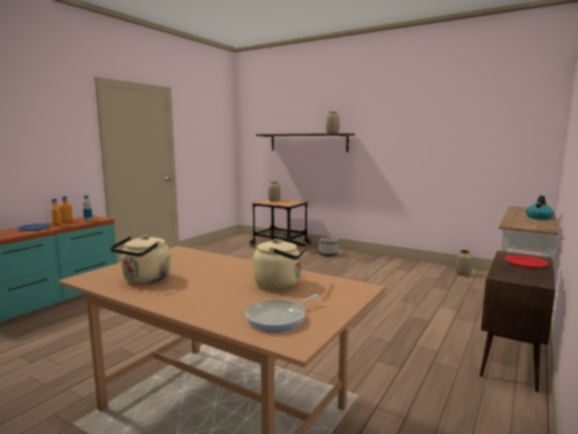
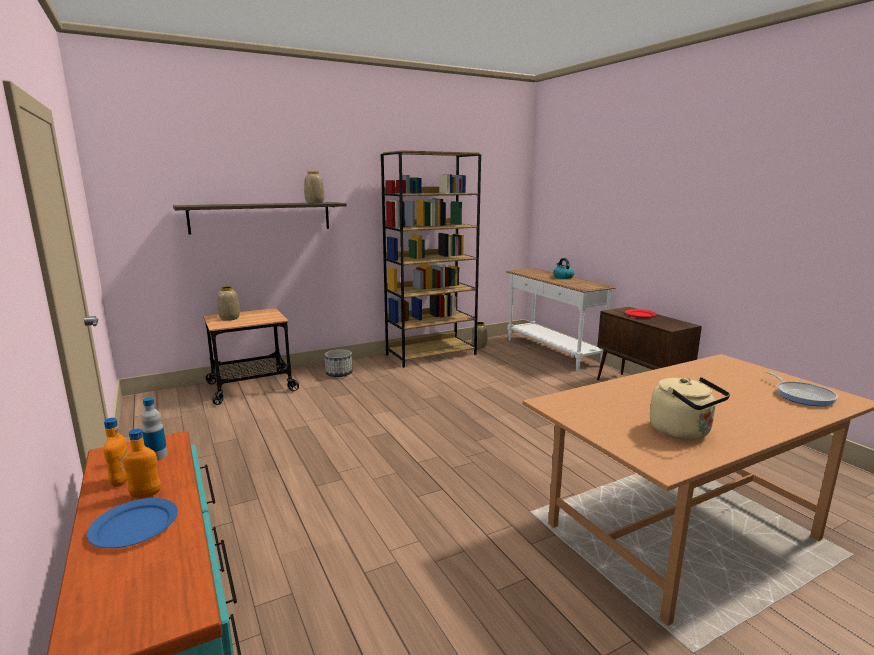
camera: 60 degrees left, 5 degrees up
(281, 284) = (711, 380): beige kettle -> none
(409, 265) = (431, 354): none -> brown bookcase

